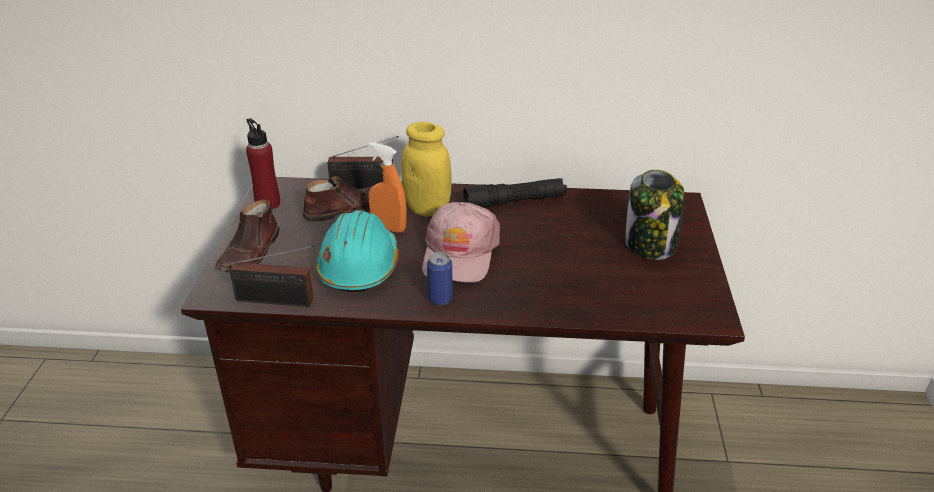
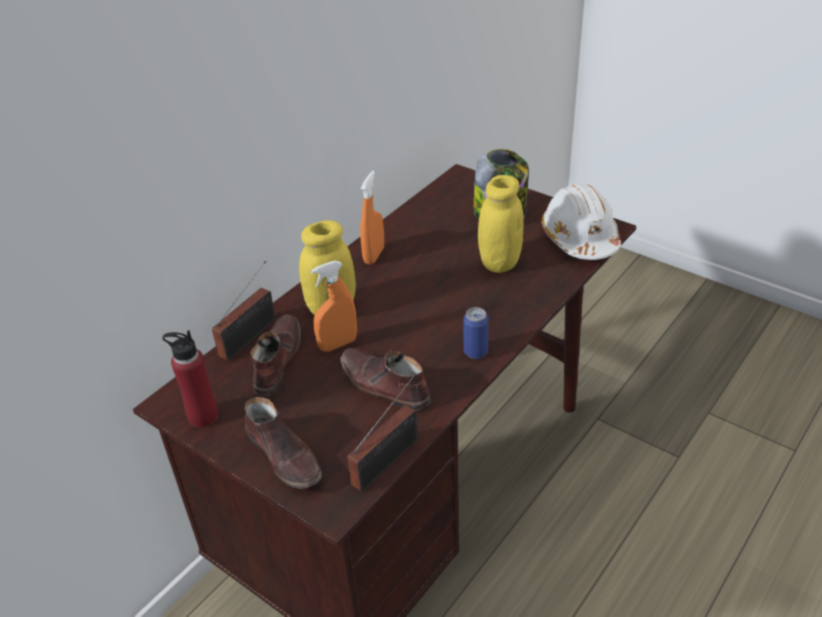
camera: 55 degrees left, 5 degrees up
(359, 267) = (383, 385): turquoise hard hat -> brown shoe
(460, 253) = (420, 316): pink cap -> none
(515, 202) = (374, 255): black flashlight -> orange spray bottle
(578, 269) = (499, 262): none -> yellow jar
(674, 304) = (580, 238): none -> white hard hat

